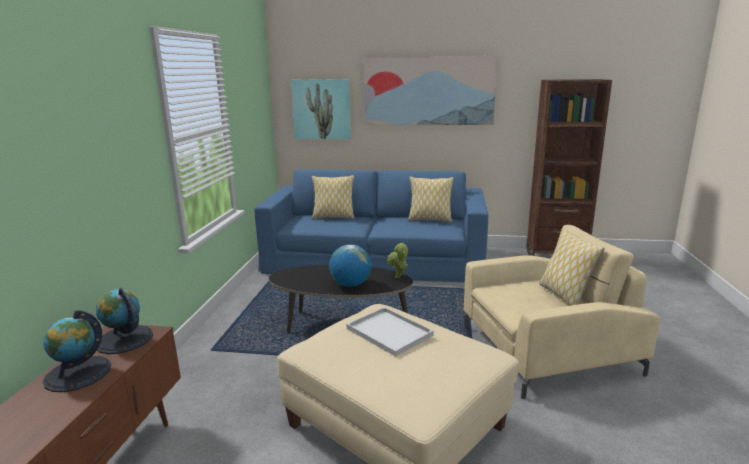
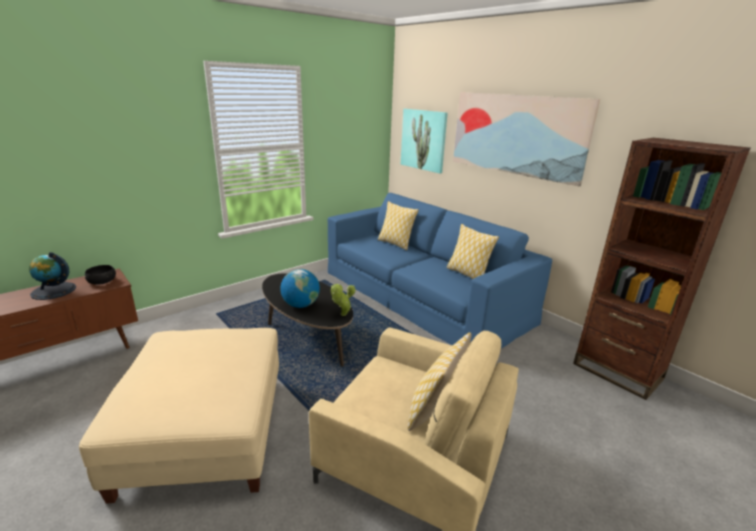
camera: 40 degrees right, 5 degrees up
(124, 339) = (102, 281): globe -> black bowl
(387, 331) = (217, 352): white tray -> none

